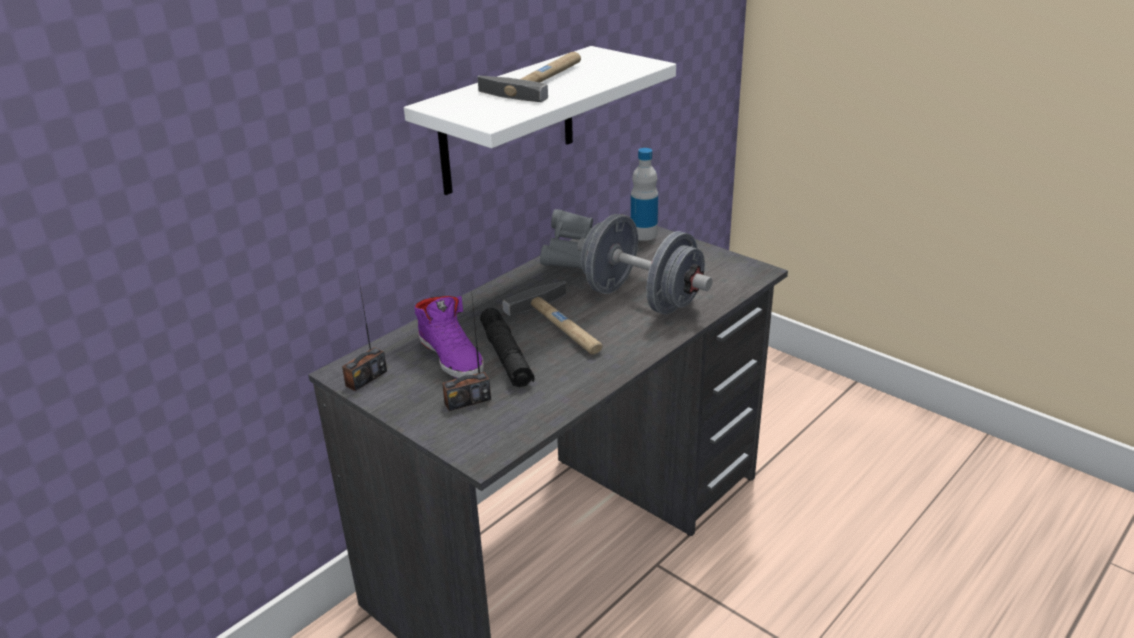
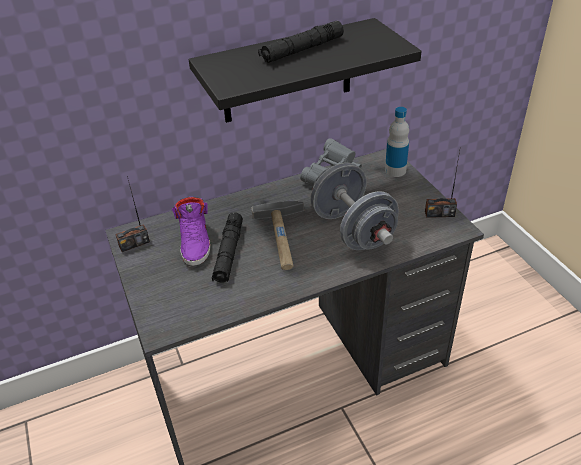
camera: 25 degrees right, 10 degrees up
(467, 401) = (180, 282): radio -> radio (439, 213)
(508, 121) = (287, 72): white shelf -> black shelf
(540, 80) = (302, 50): hammer -> black flashlight

